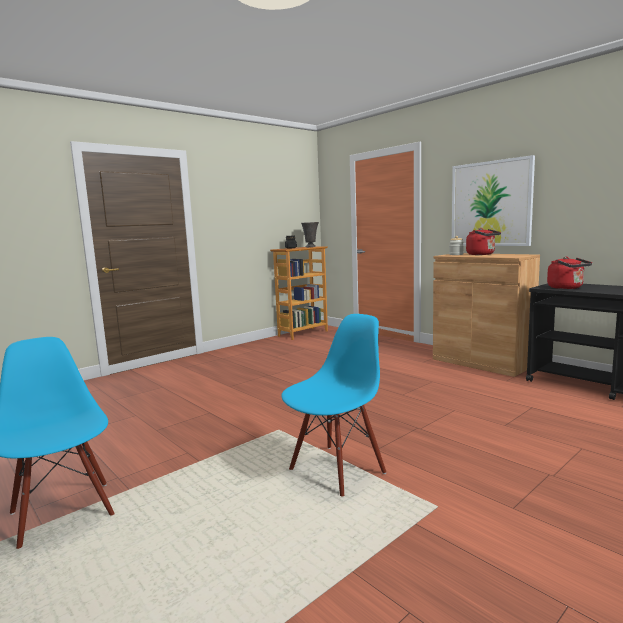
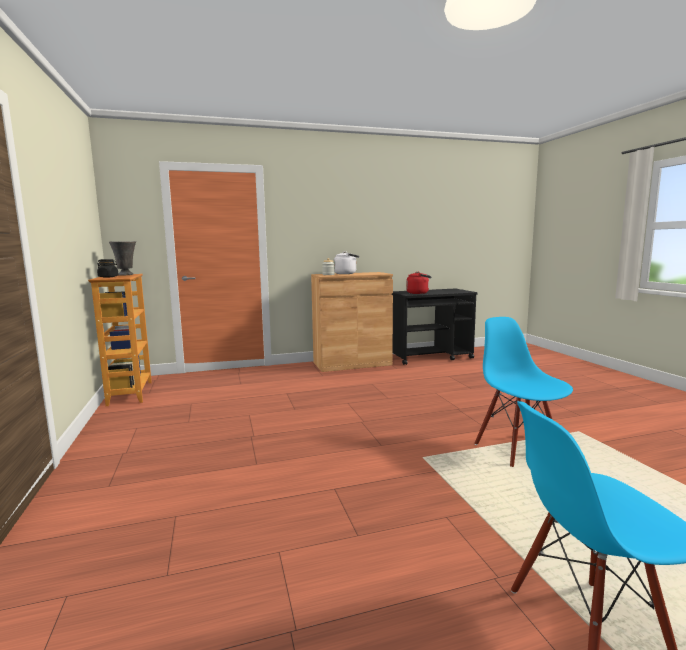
camera: 65 degrees left, 0 degrees up
(482, 254) = (346, 273): red kettle -> white kettle
(490, 204) = (337, 232): picture -> none

